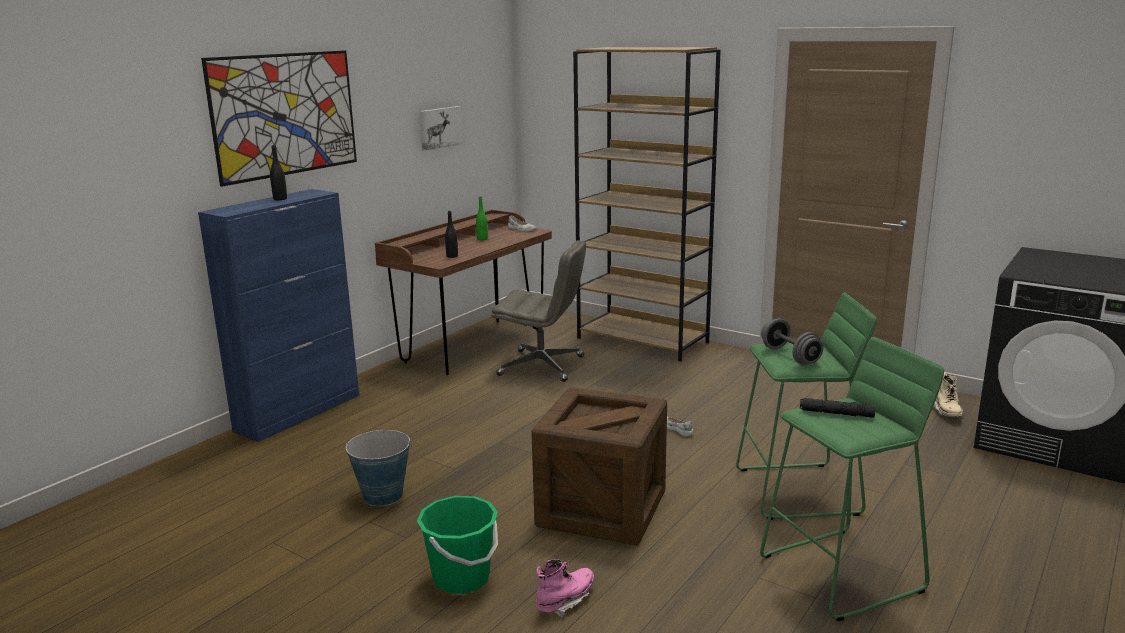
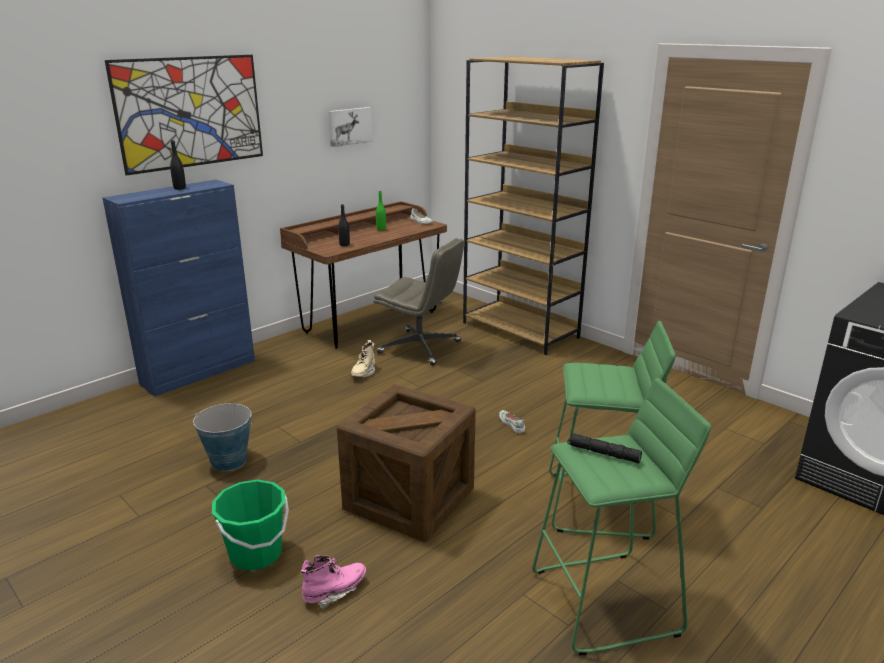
camera: 10 degrees right, 5 degrees up
(790, 356) = (593, 380): grey dumbbell -> none
(947, 413) = (782, 437): beige boot -> beige boot (363, 373)

